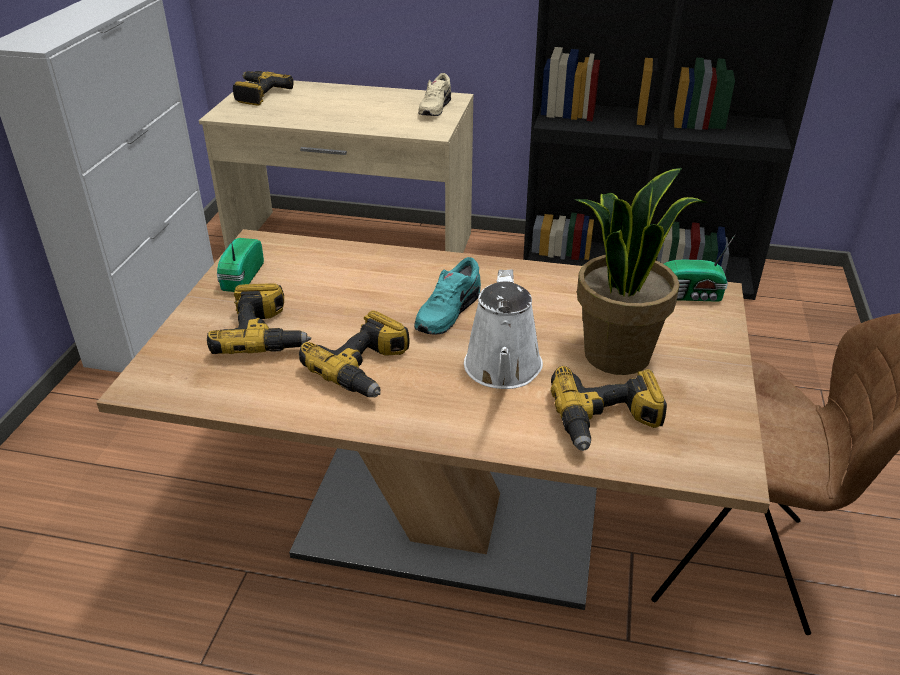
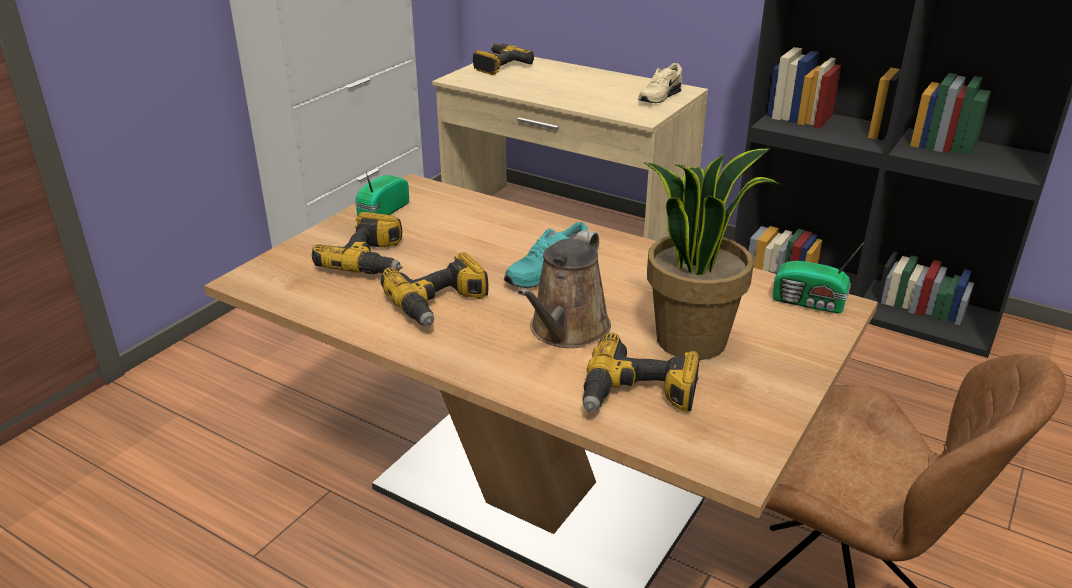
camera: 20 degrees right, 5 degrees down
(503, 370) = (566, 331): white watering can -> brown watering can

